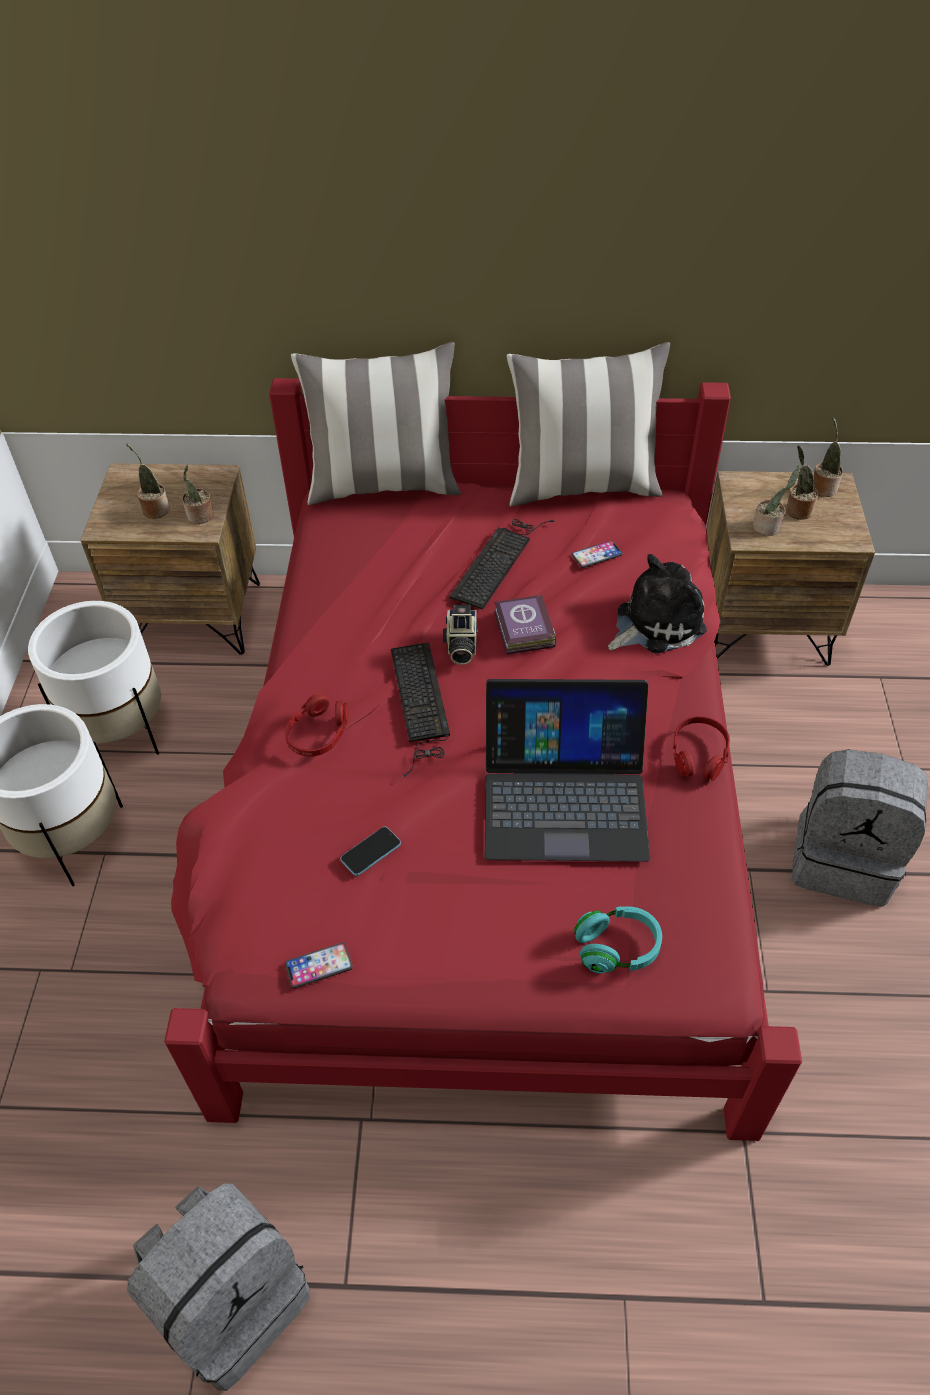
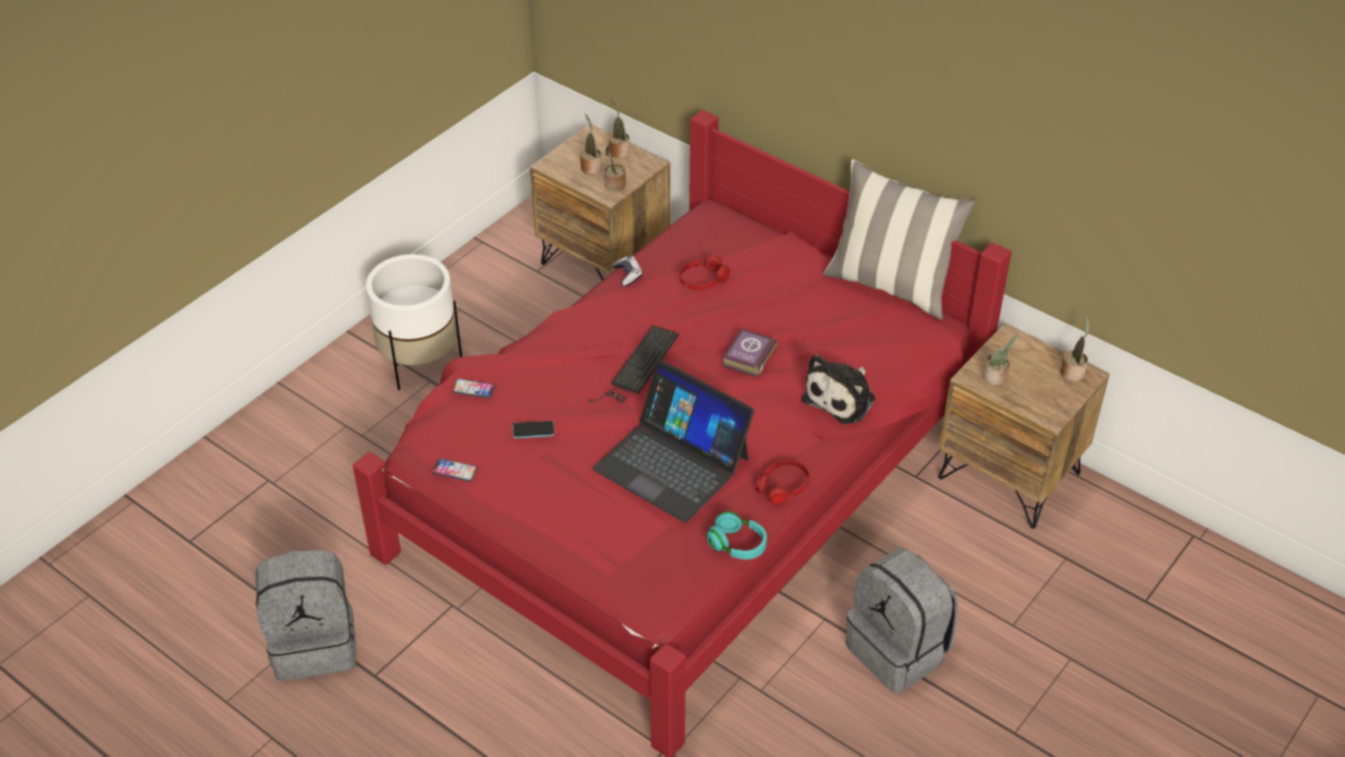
camera: 35 degrees right, 5 degrees down
(120, 731) = (497, 313): white planter -> none
(306, 606) = (628, 275): none -> game controller
(318, 733) = (564, 352): red headphones -> red headphones (703, 280)
(384, 485) = (753, 220): pillow -> none
(460, 646) = (697, 346): camera -> none
(499, 560) = (778, 306): keyboard -> none
(596, 555) = (848, 335): phone -> phone (473, 389)
(617, 948) = (621, 555): turquoise headphones -> turquoise headphones (737, 545)
(655, 623) = (842, 398): plush toy -> plush toy turned 120 degrees clockwise
(797, 510) = (1032, 377): potted plant -> potted plant (618, 151)

